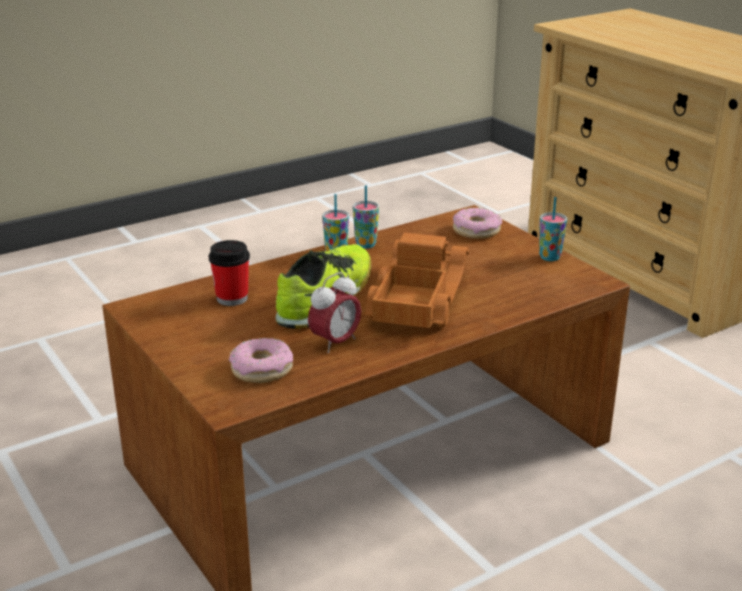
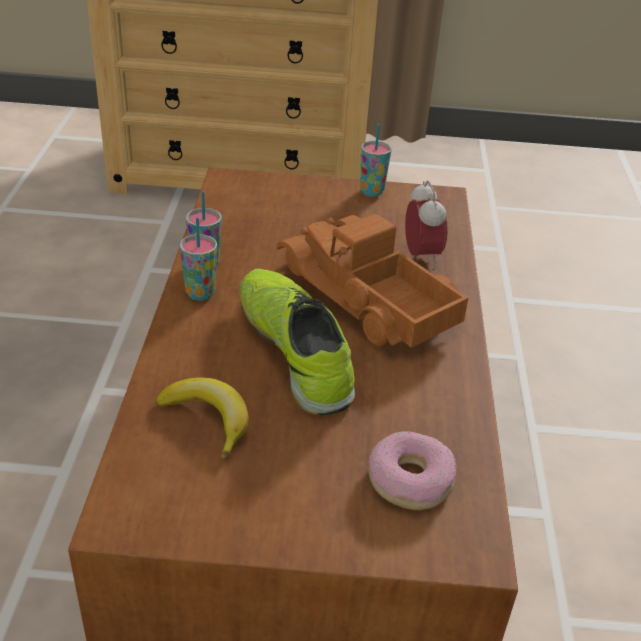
camera: 55 degrees left, 10 degrees up
(232, 298) = (208, 419): cup -> banana
(335, 343) = (403, 396): alarm clock -> alarm clock (421, 256)
(476, 231) = (267, 194): donut -> none

